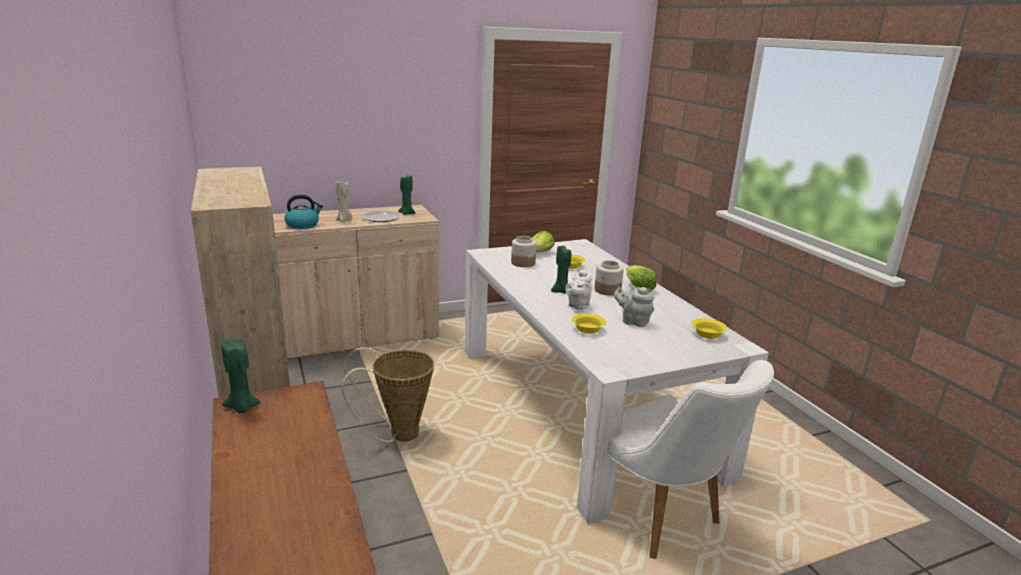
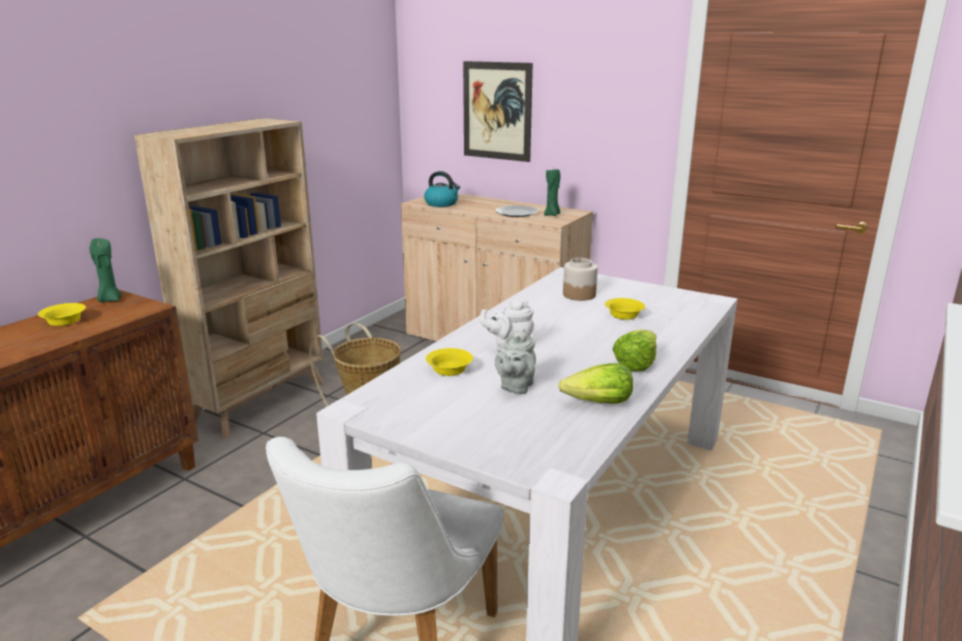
camera: 55 degrees right, 0 degrees up
(321, 131) = (497, 111): none -> picture
(344, 220) = (481, 208): beige candle -> none
(540, 253) = (630, 293): lettuce -> lettuce (598, 403)
(561, 292) = (533, 331): green candle -> none
(607, 290) = (587, 351): jar -> none
(633, 321) = (515, 387): grey teapot -> grey teapot turned 150 degrees counterclockwise
(708, 334) = (559, 441): yellow bowl -> yellow bowl (65, 321)

